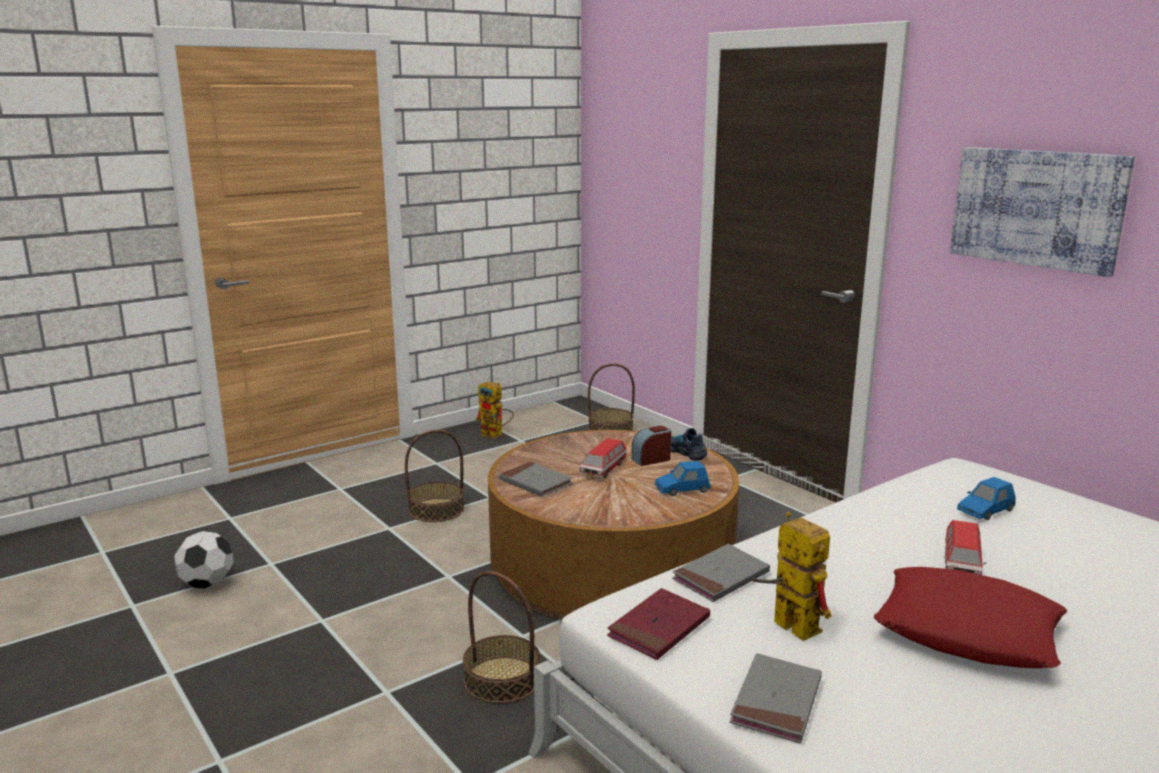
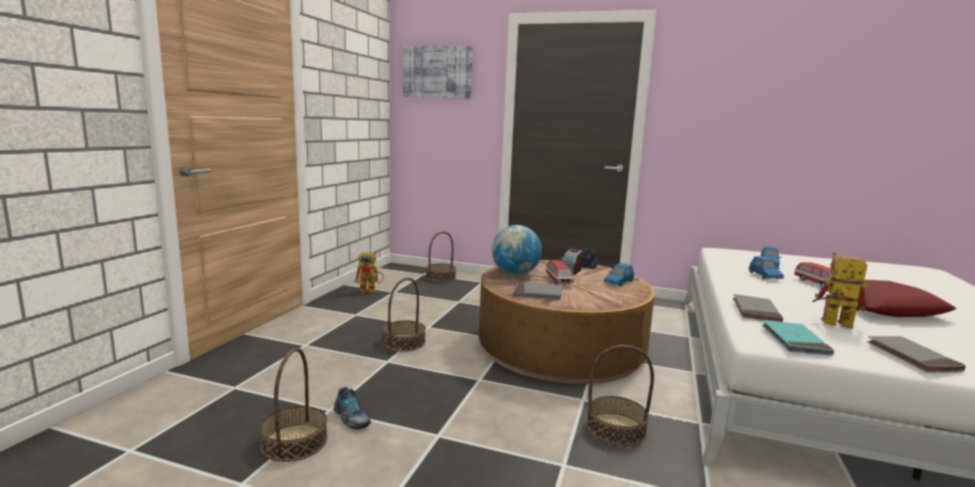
camera: 35 degrees left, 5 degrees down
(207, 584) = (294, 442): football -> basket
(276, 578) = (351, 418): none -> shoe
(566, 448) = (515, 274): none -> globe
(659, 628) = (794, 341): red book -> turquoise book
(901, 529) = (765, 276): none -> blue toy car
(1036, 208) = (738, 109): picture -> picture (437, 72)

